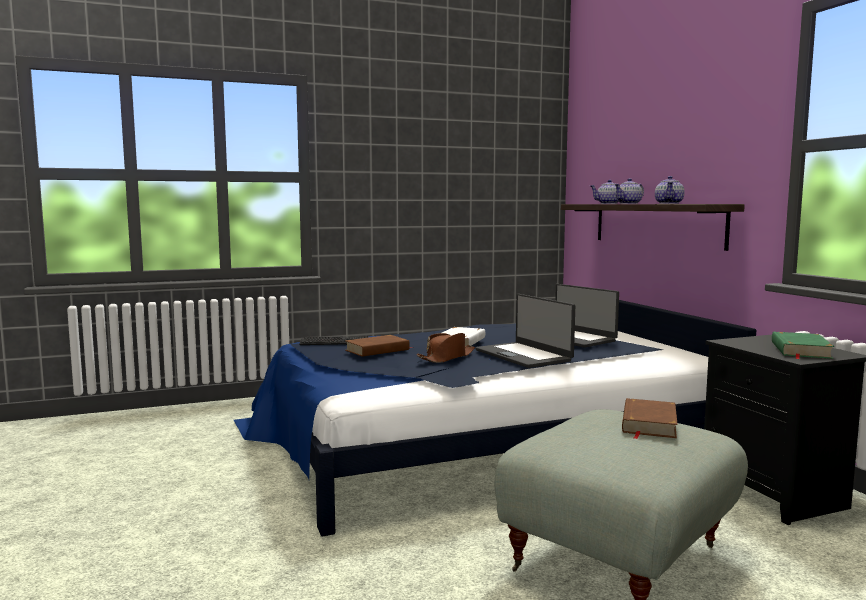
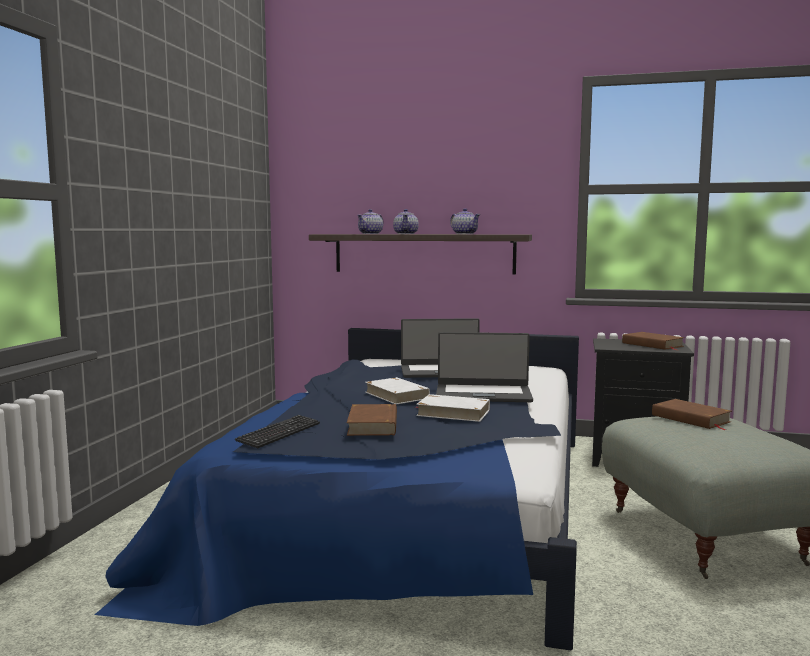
camera: 55 degrees left, 0 degrees up
(446, 357) = (453, 413): brown hat -> white book
(800, 350) = (652, 345): green book -> brown book

